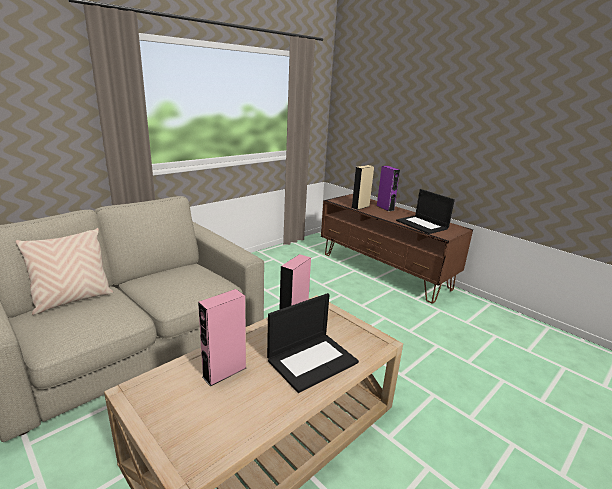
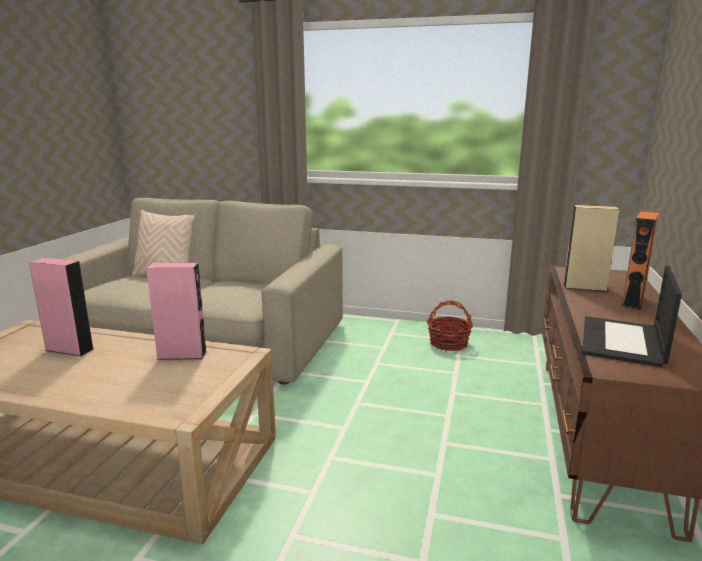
camera: 60 degrees right, 5 degrees down
(272, 263) = (448, 343): none -> basket
(312, 360) = (109, 382): laptop -> none
(385, 208) = (633, 301): purple speaker -> orange speaker

